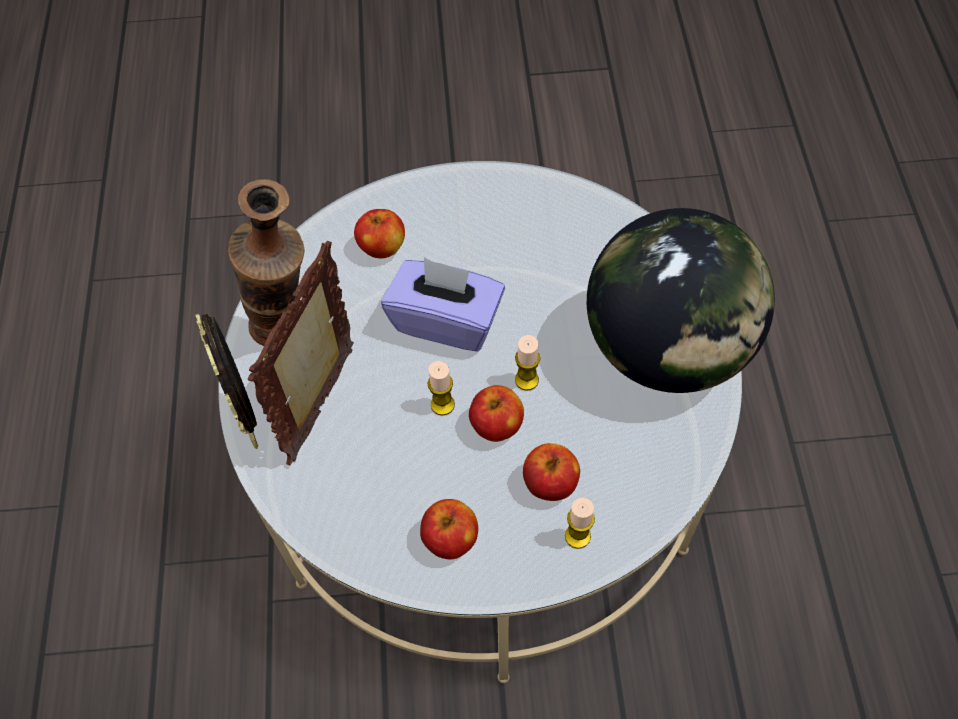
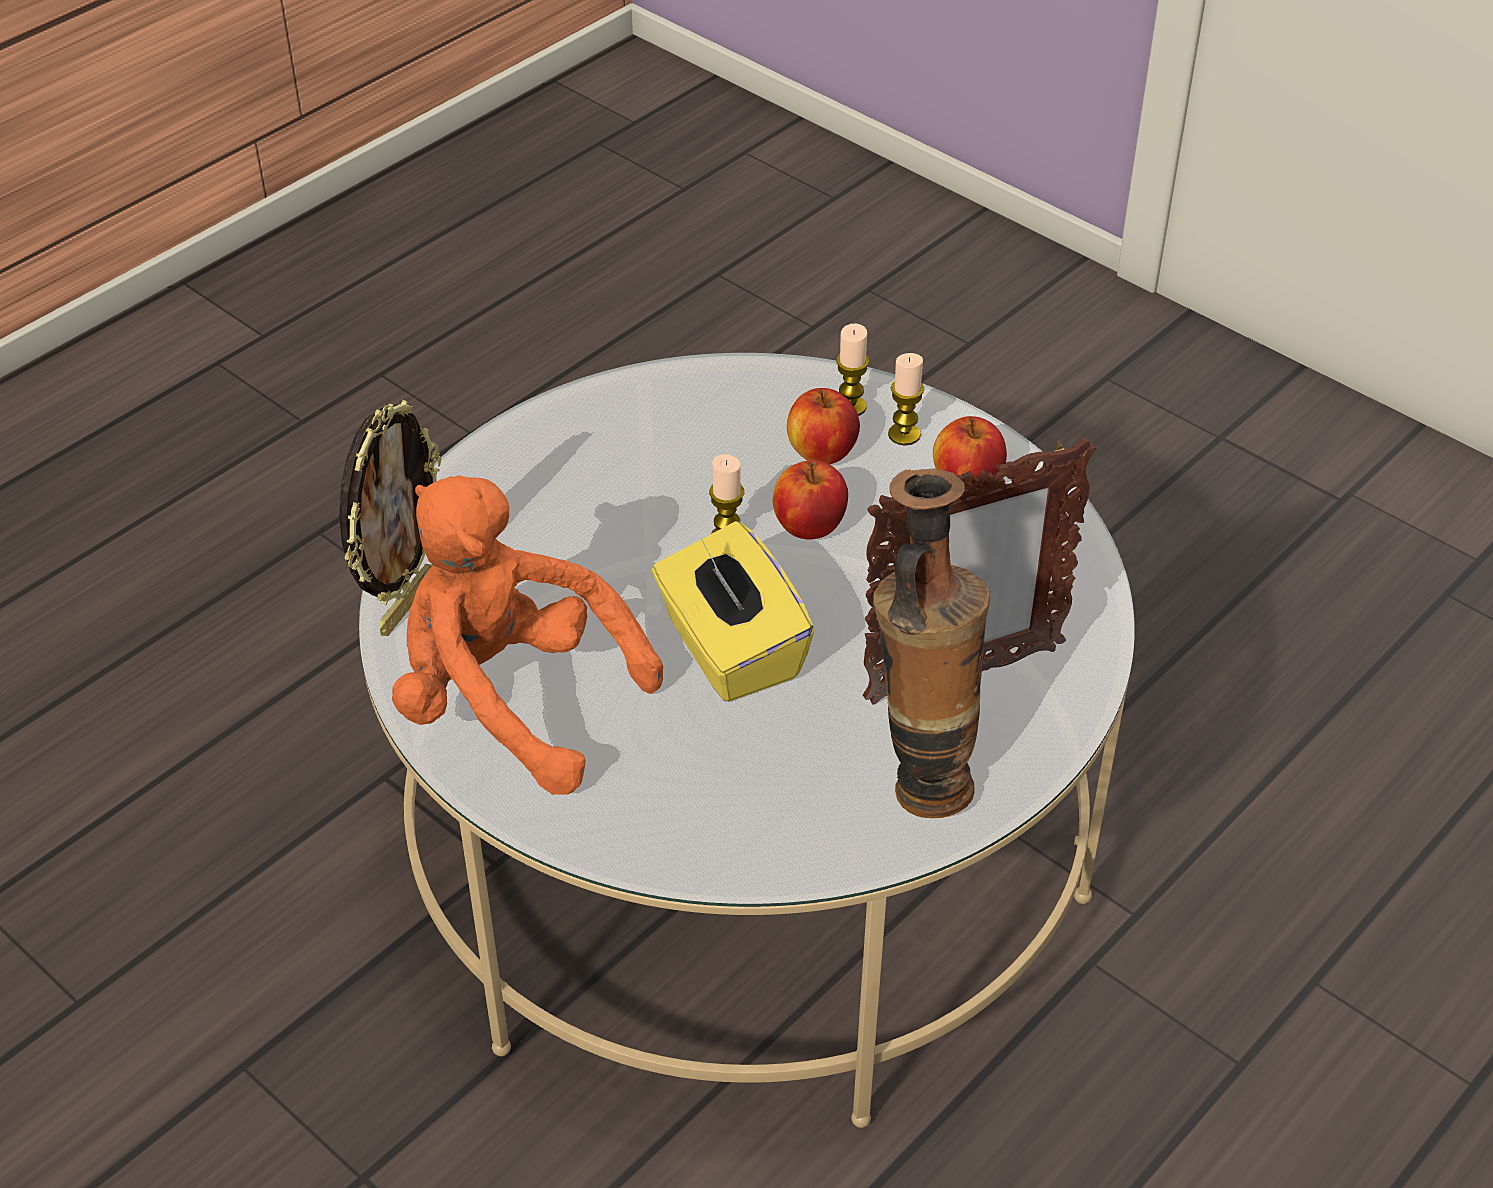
camera: 135 degrees left, 15 degrees down
(250, 421) = (1062, 720): picture frame -> picture frame (404, 604)
(382, 247) = (695, 784): apple -> none
(442, 404) = (838, 581): candle -> candle (904, 435)
(446, 321) = (730, 650): purple tissue box -> yellow tissue box
(505, 215) = (511, 702): none -> orange plush toy
(666, 348) = (559, 462): globe -> none

